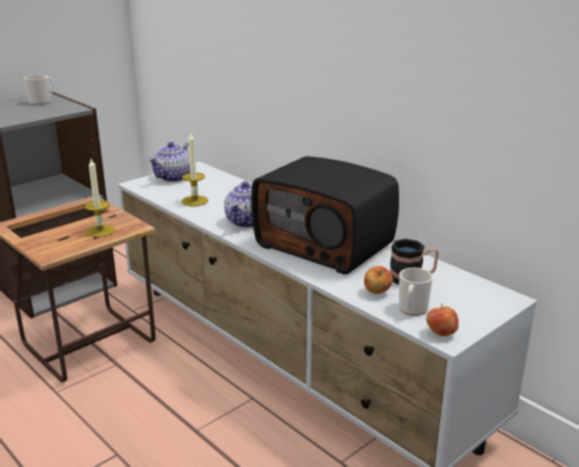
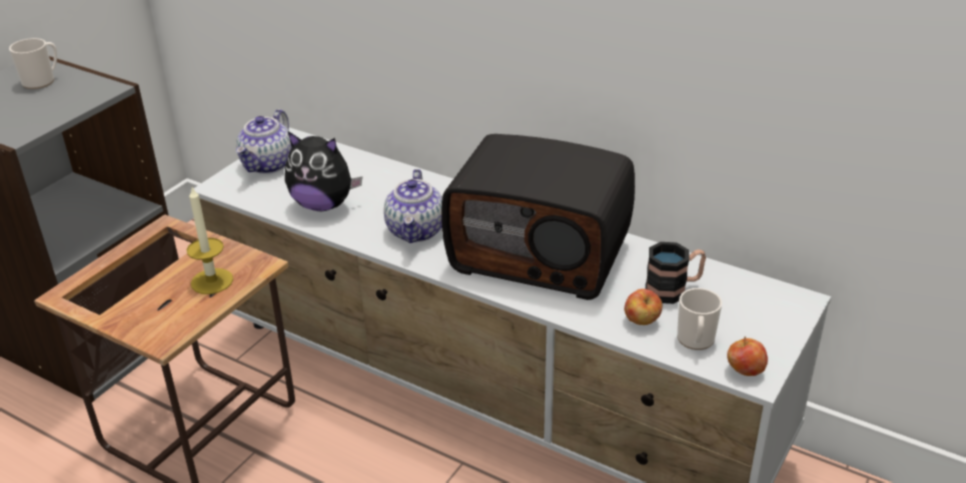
camera: 15 degrees left, 10 degrees up
(195, 201) = (323, 205): candle -> plush toy

